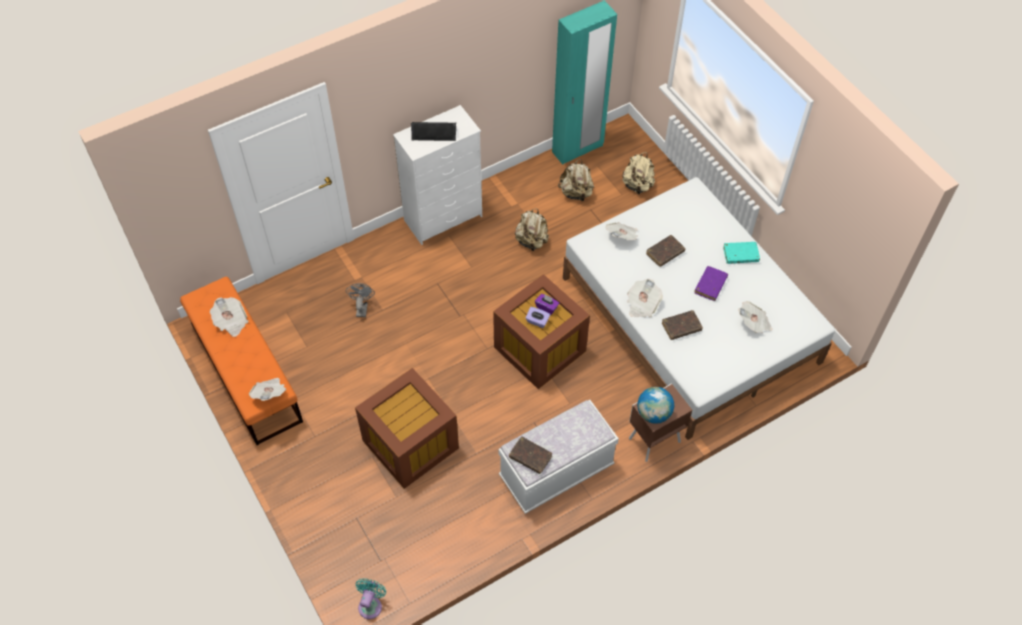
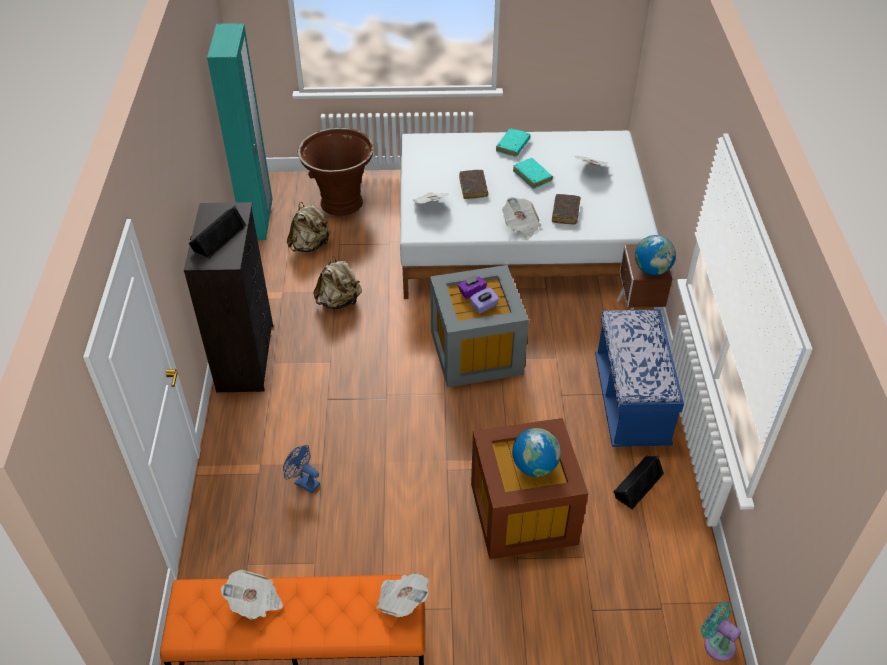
camera: 60 degrees left, 10 degrees down
(362, 307) = (303, 482): grey fan -> blue fan
(405, 417) = (534, 466): none -> globe
(444, 218) = (246, 357): white dresser -> black dresser
(479, 506) = (637, 484): none -> black speaker
(530, 457) = (649, 381): brown book -> none
(539, 350) = (477, 353): brown storage box -> grey storage box
(556, 472) = (631, 402): white bench -> blue bench
(637, 185) = (341, 202): beige backpack -> brown planter
(710, 286) = (532, 176): purple book -> turquoise book

